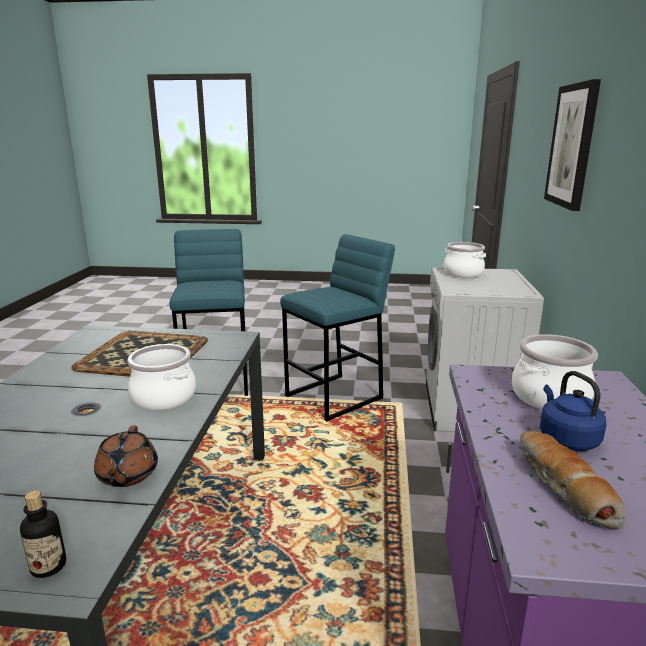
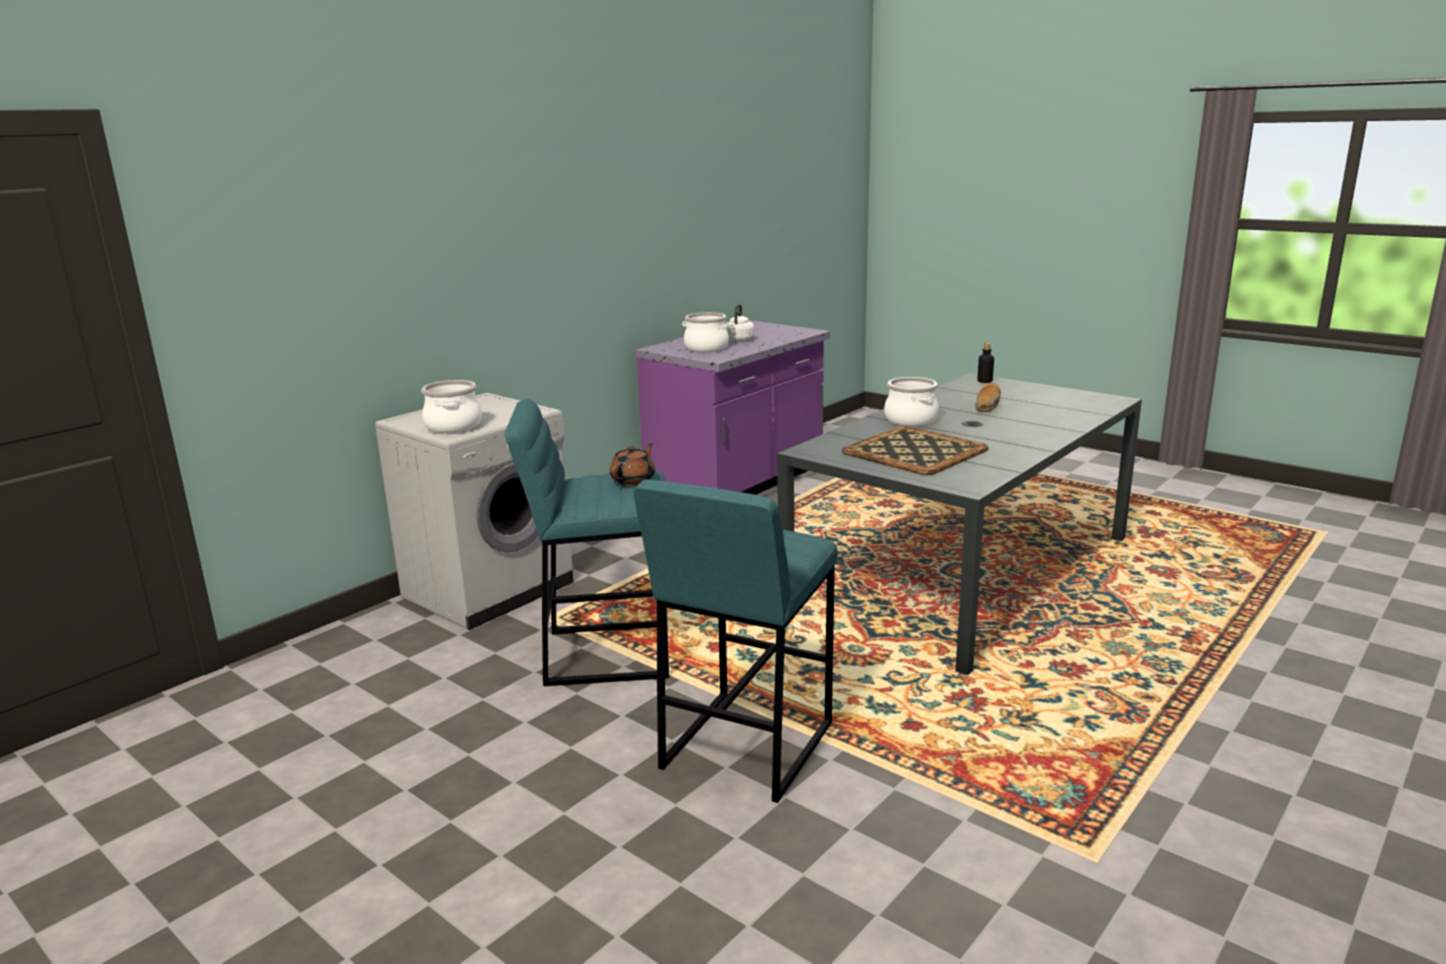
camera: 145 degrees left, 0 degrees up
(127, 475) = (947, 395): brown teapot -> brown teapot (633, 480)
(562, 487) = (775, 335): bread -> bread (988, 406)
(566, 438) = (739, 340): blue kettle -> white kettle
(572, 146) = (464, 228): picture -> none

